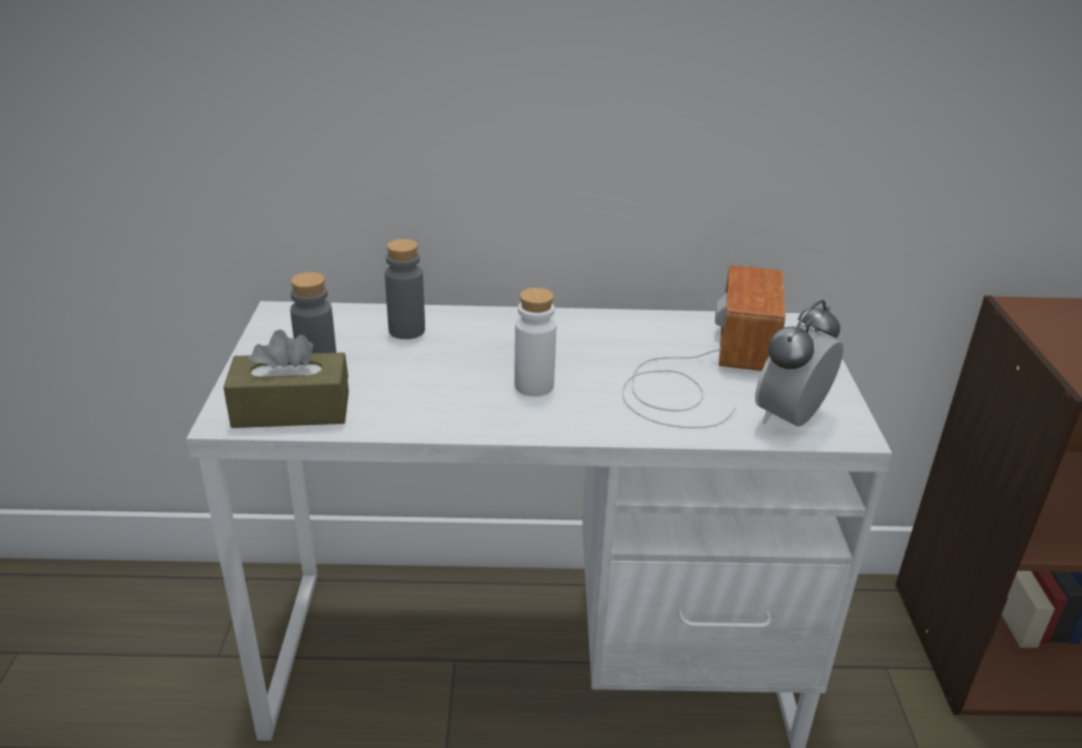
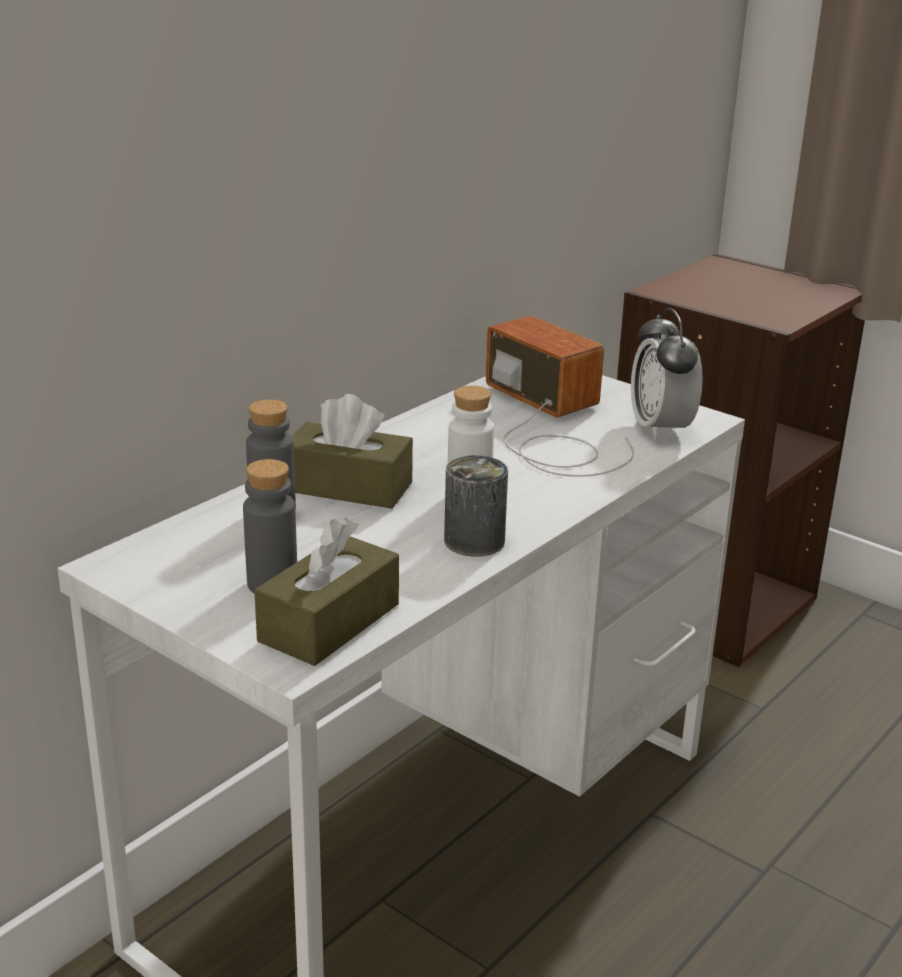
camera: 50 degrees left, 5 degrees down
(472, 415) = (474, 541): none -> can
(482, 337) = (348, 487): none -> brown tissue box

